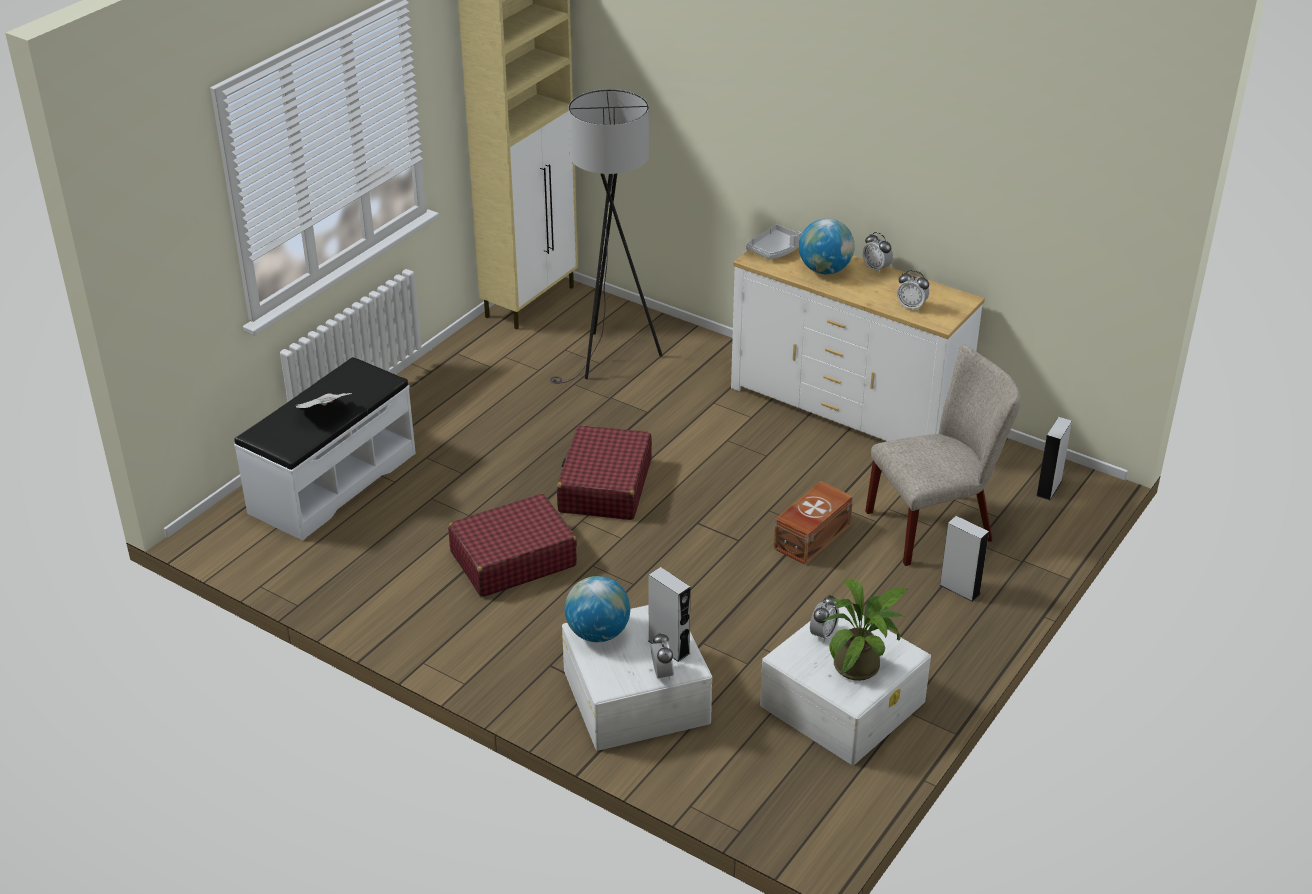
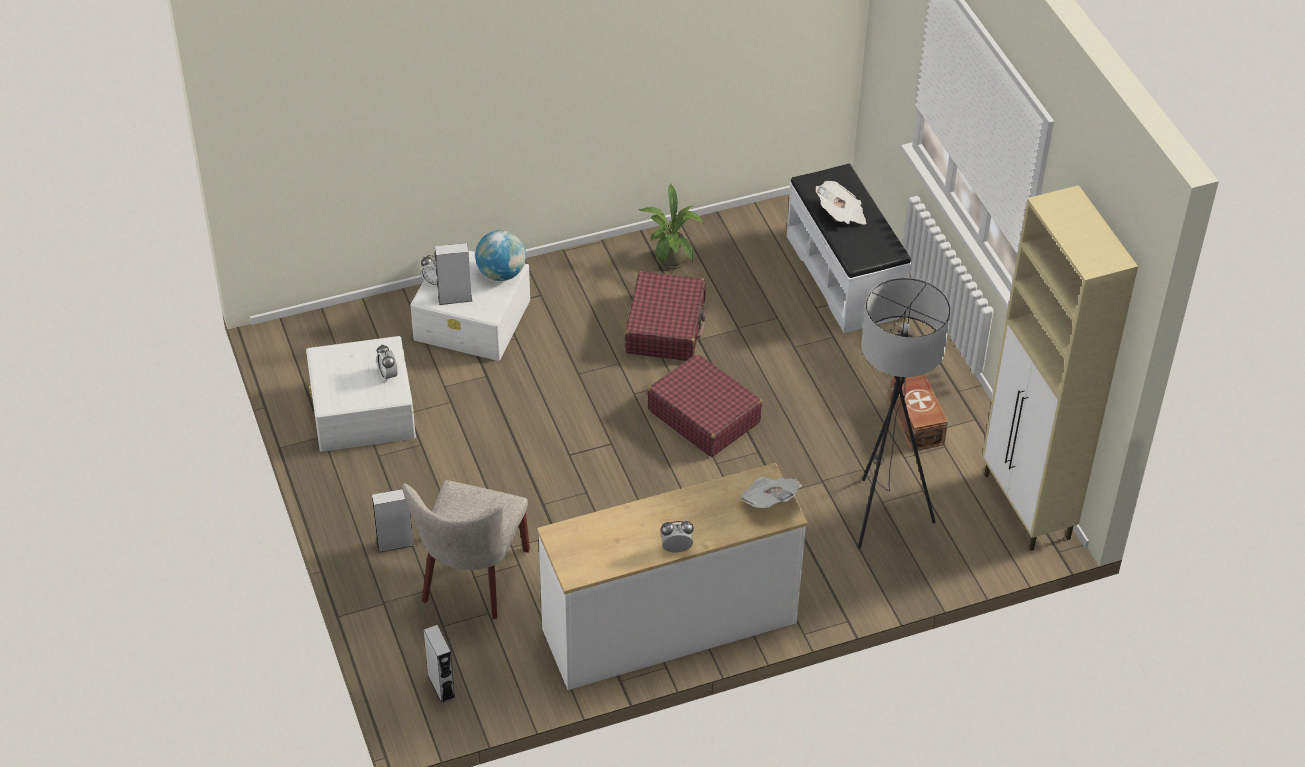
camera: 125 degrees right, 10 degrees up
(776, 250) = (769, 501): grey tray -> newspaper
(810, 537) = (532, 496): brown storage box -> brown storage box (916, 422)
(825, 270) = (706, 512): globe -> none
(862, 665) = (343, 376): potted plant -> potted plant (671, 262)
(911, 307) = (597, 531): alarm clock -> none

